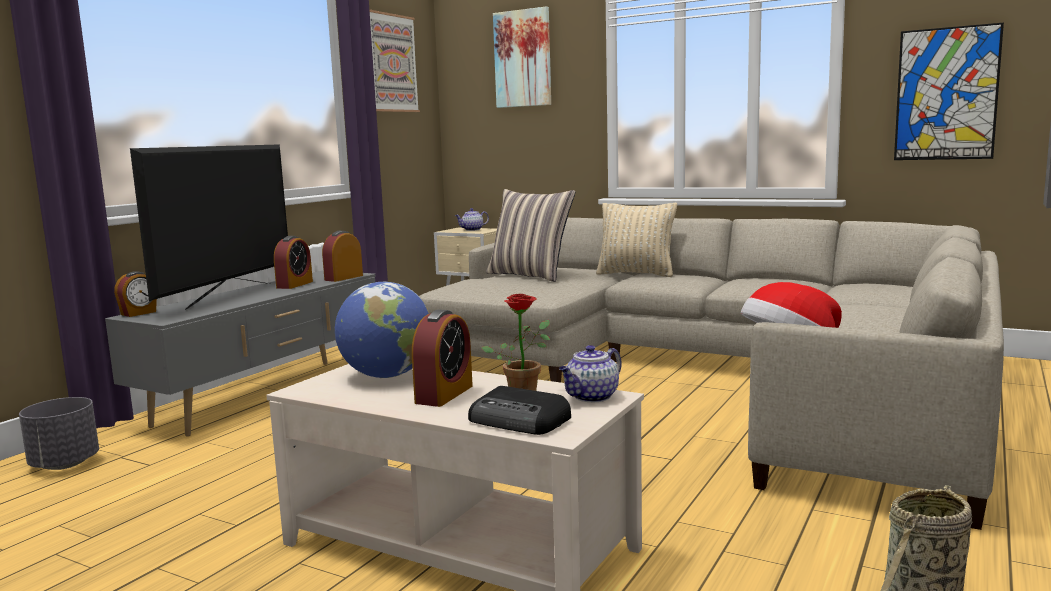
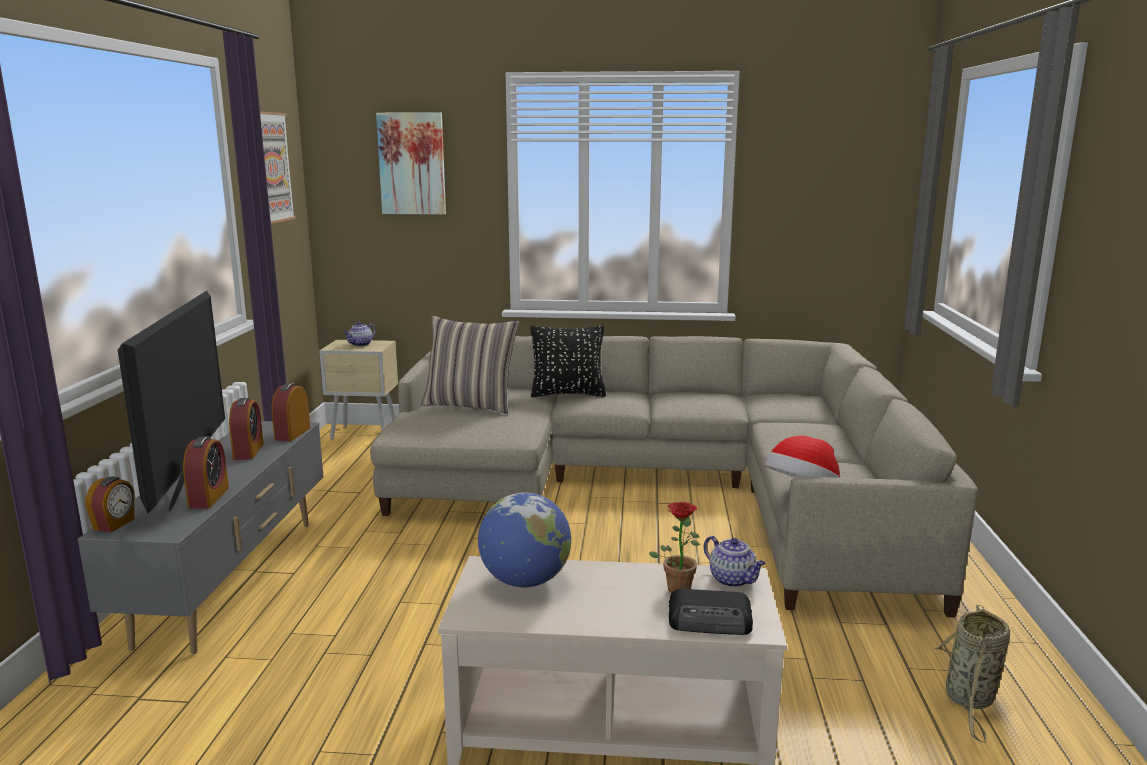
camera: 25 degrees left, 5 degrees up
(65, 464) = (74, 724): grey planter -> none
(444, 394) = (609, 598): alarm clock -> alarm clock (209, 497)
(591, 397) = (733, 580): teapot -> teapot turned 60 degrees counterclockwise
(636, 274) = (568, 394): beige pillow -> black pillow
(946, 94) = (816, 227): picture -> none

